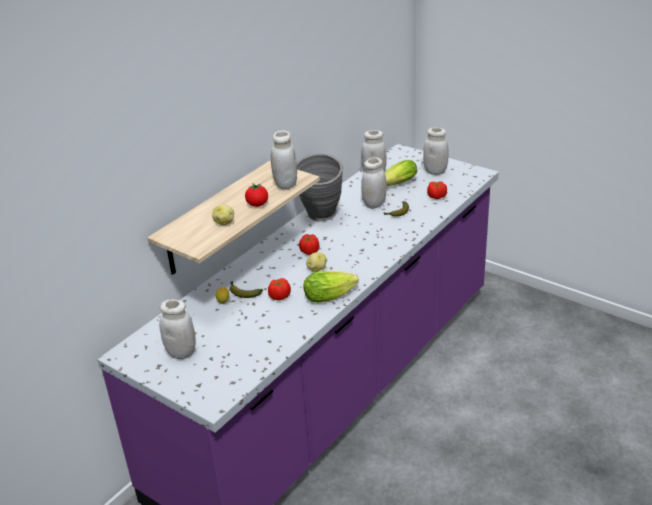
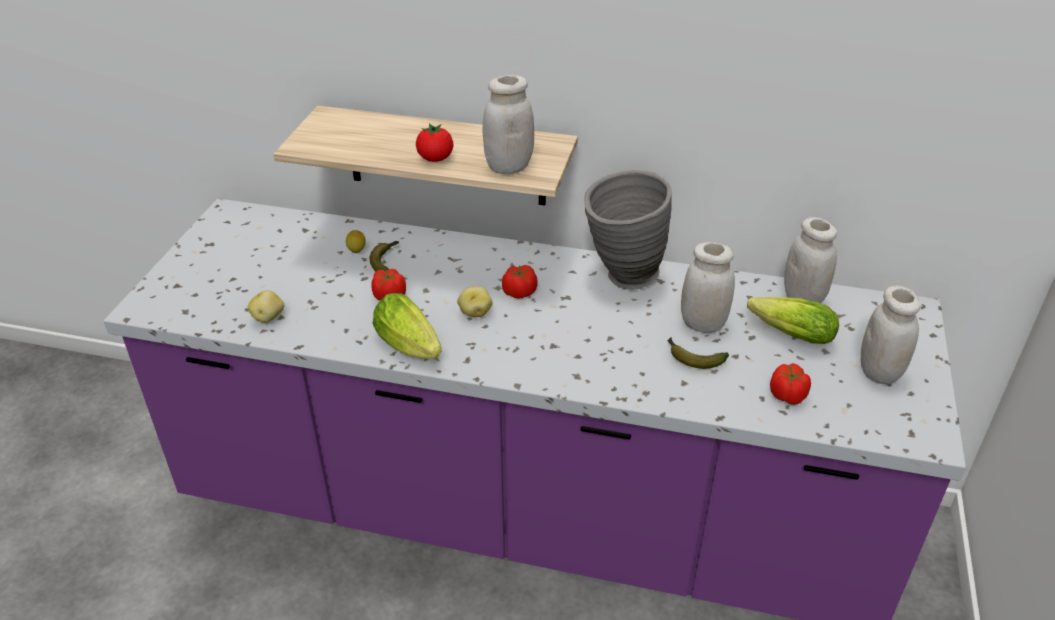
camera: 65 degrees right, 5 degrees up
(181, 352) = (239, 252): white jar -> none
(224, 222) = (374, 146): potato -> potato (269, 317)

